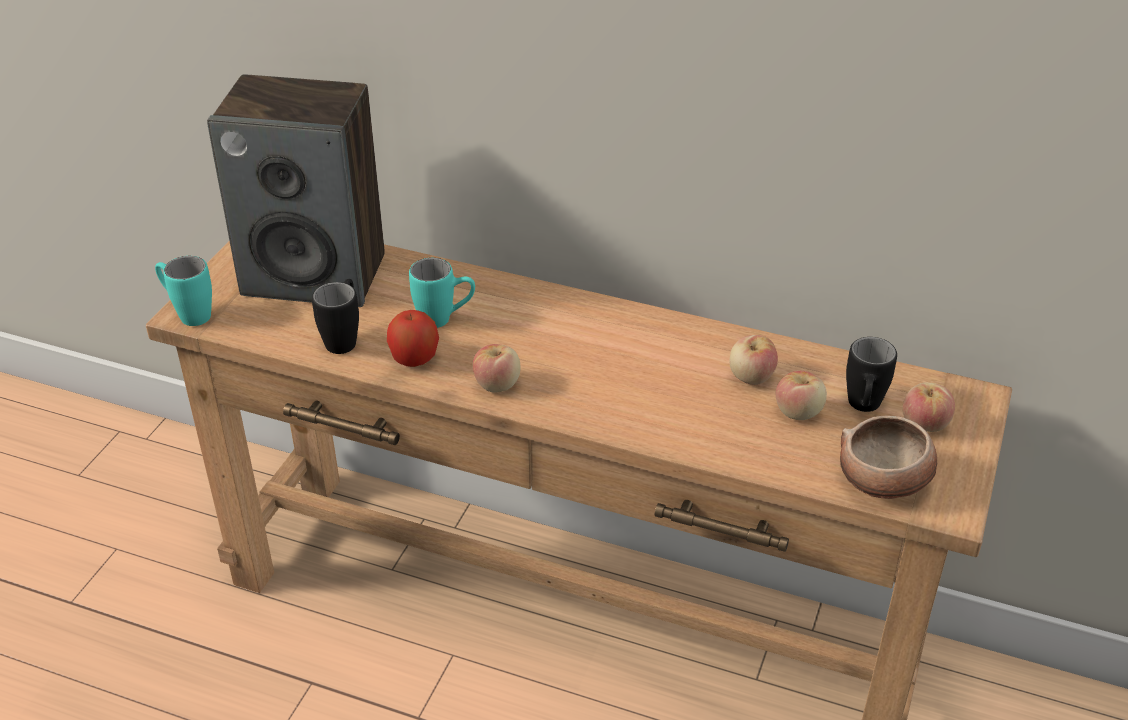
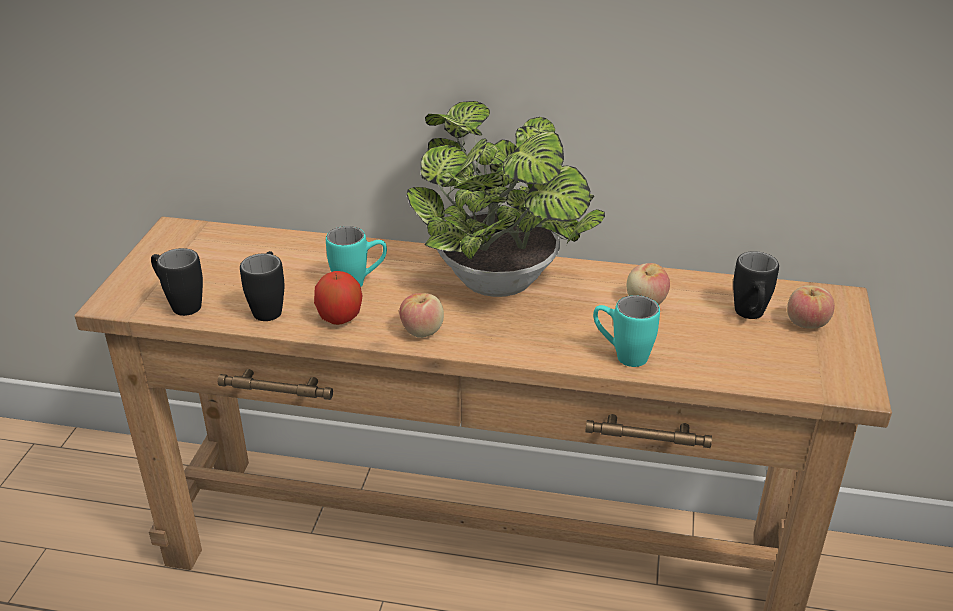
camera: 10 degrees left, 5 degrees down
(188, 313) = (114, 302): turquoise mug -> turquoise mug (621, 355)
(253, 324) = (180, 304): none -> black mug
(316, 275) = (230, 259): speaker -> none
(599, 339) = (503, 285): none -> potted plant
(799, 412) = (697, 325): apple -> none
(884, 481) = (791, 372): bowl -> none

